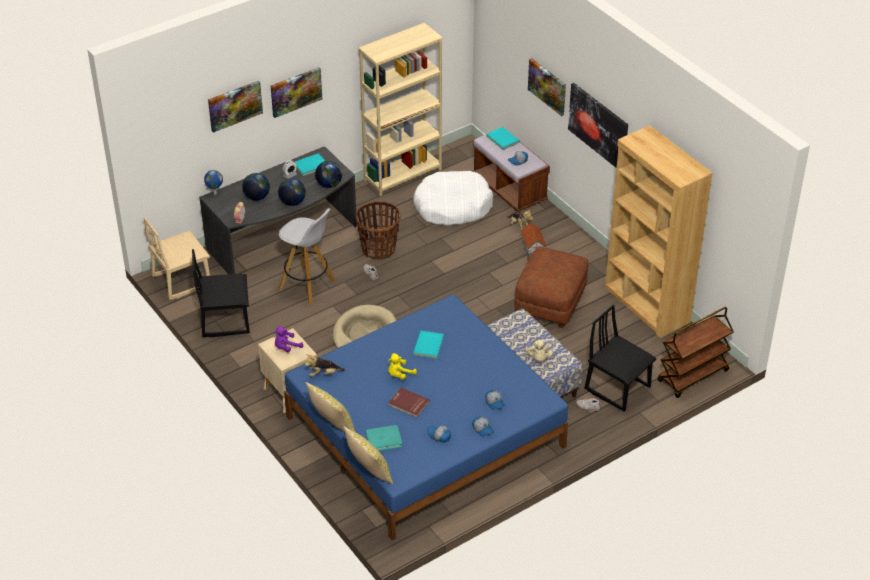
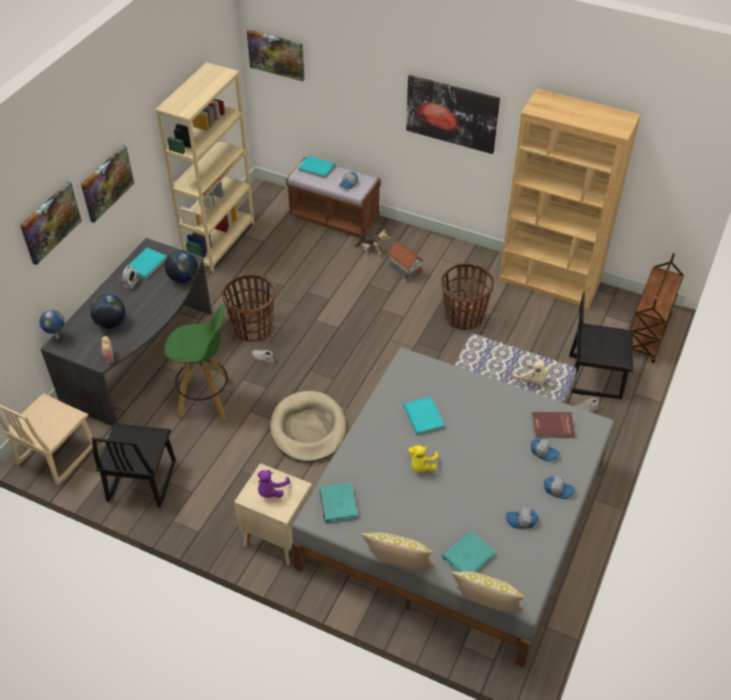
camera: 30 degrees left, 5 degrees up
(225, 320) = (141, 481): black chair -> black chair turned 45 degrees counterclockwise
(292, 202) = (157, 313): globe -> none
(308, 285) = (206, 399): white stool -> green stool
(324, 374) = (338, 504): plush toy -> turquoise book
(408, 404) = (458, 497): red book -> red book (553, 426)
(425, 431) = (454, 512): blue bed -> grey bed
(452, 206) = (293, 255): white dog bed -> none
(547, 86) = (368, 91): picture -> picture (276, 54)
(550, 304) = (464, 317): brown ottoman -> basket

